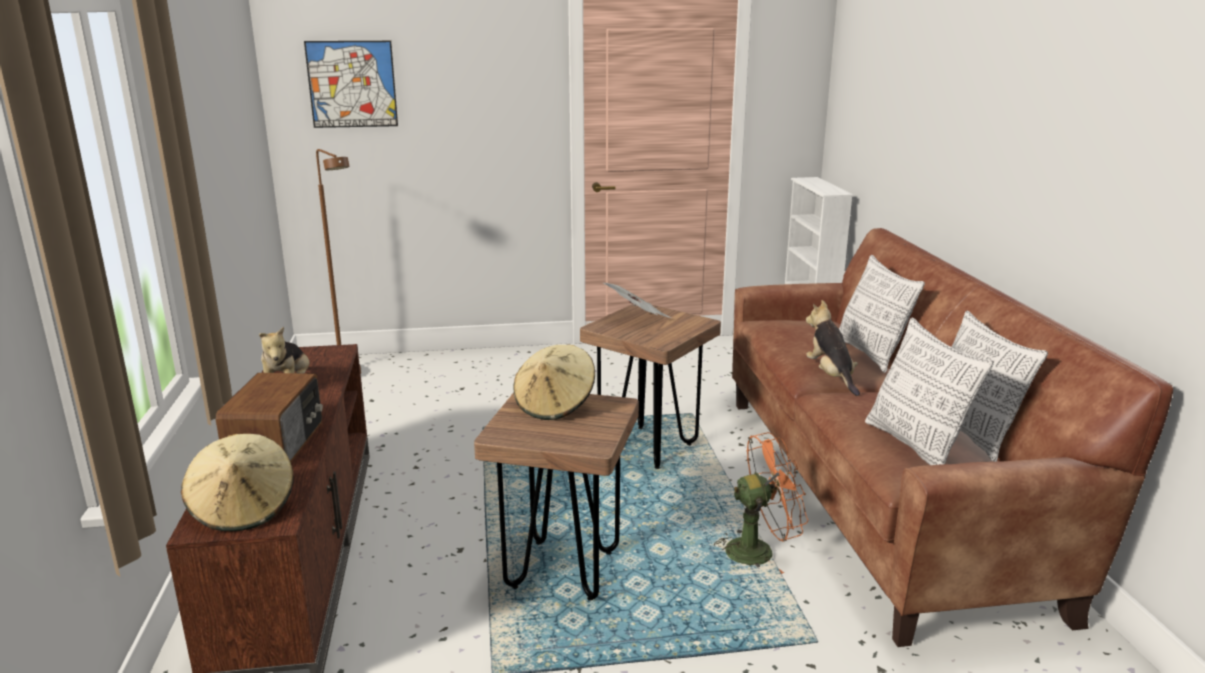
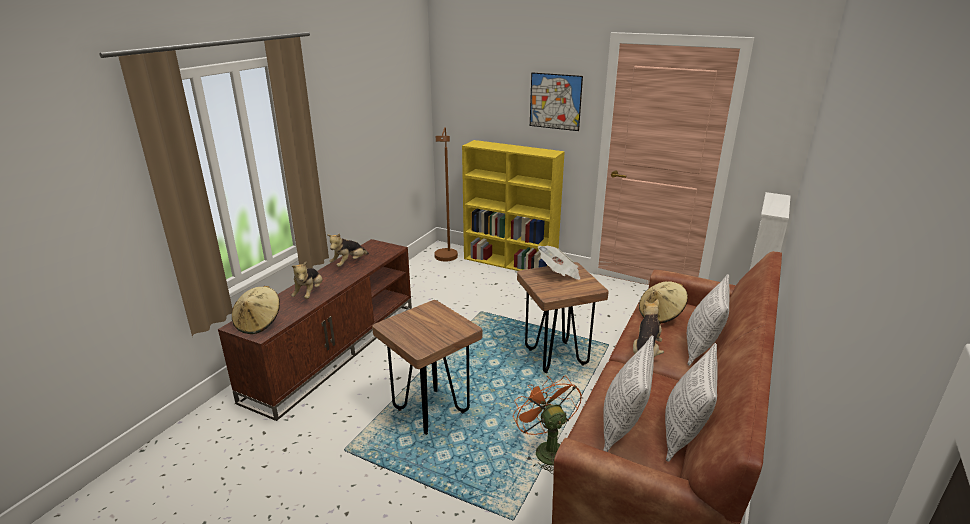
camera: 35 degrees right, 5 degrees up
(278, 443) = (309, 293): radio -> plush toy
(352, 84) = (475, 89): picture -> picture (555, 101)
(453, 359) = (511, 263): none -> yellow bookcase
(555, 405) = (435, 317): beige hat -> beige hat (661, 315)
(758, 550) = (546, 449): orange fan -> orange fan turned 135 degrees counterclockwise

